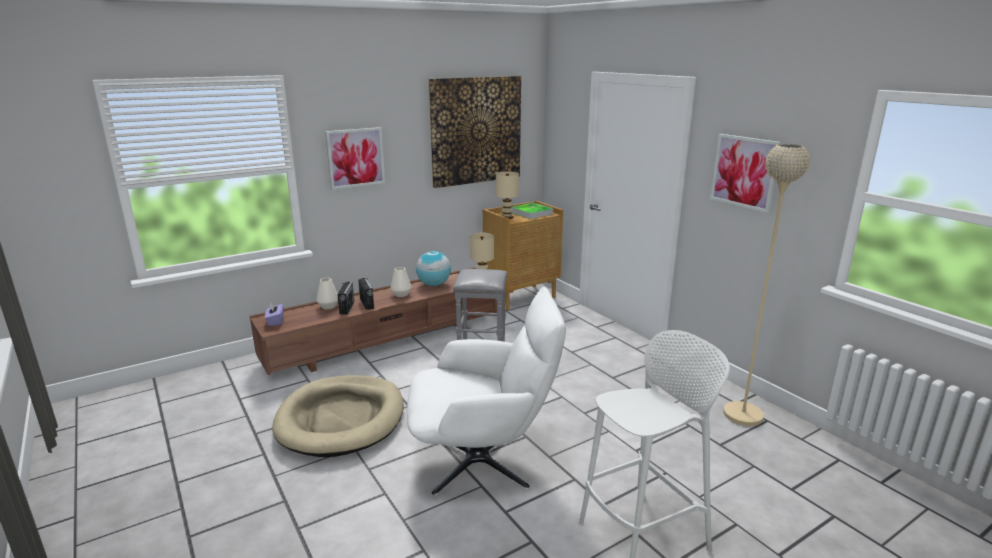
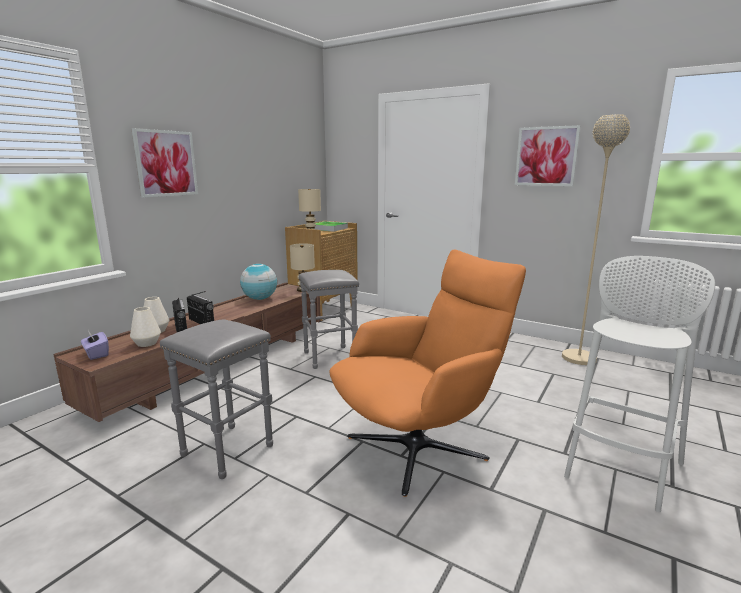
camera: 25 degrees left, 5 degrees down
(341, 419) = (227, 448): beige dog bed -> grey stool
(401, 294) = (233, 310): white vase -> white vase (147, 343)
(476, 131) = (275, 149): picture -> none
(482, 460) = (419, 447): white armchair -> orange armchair

